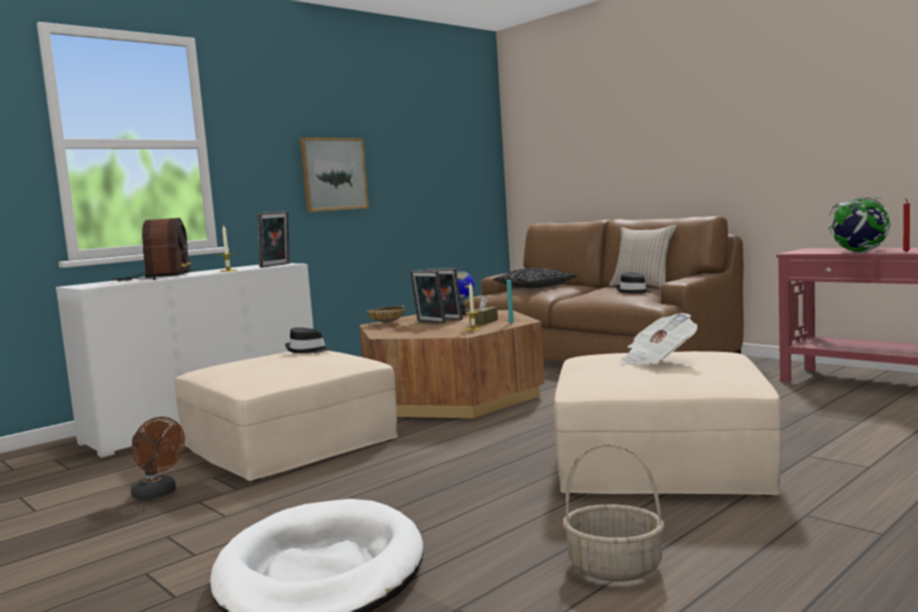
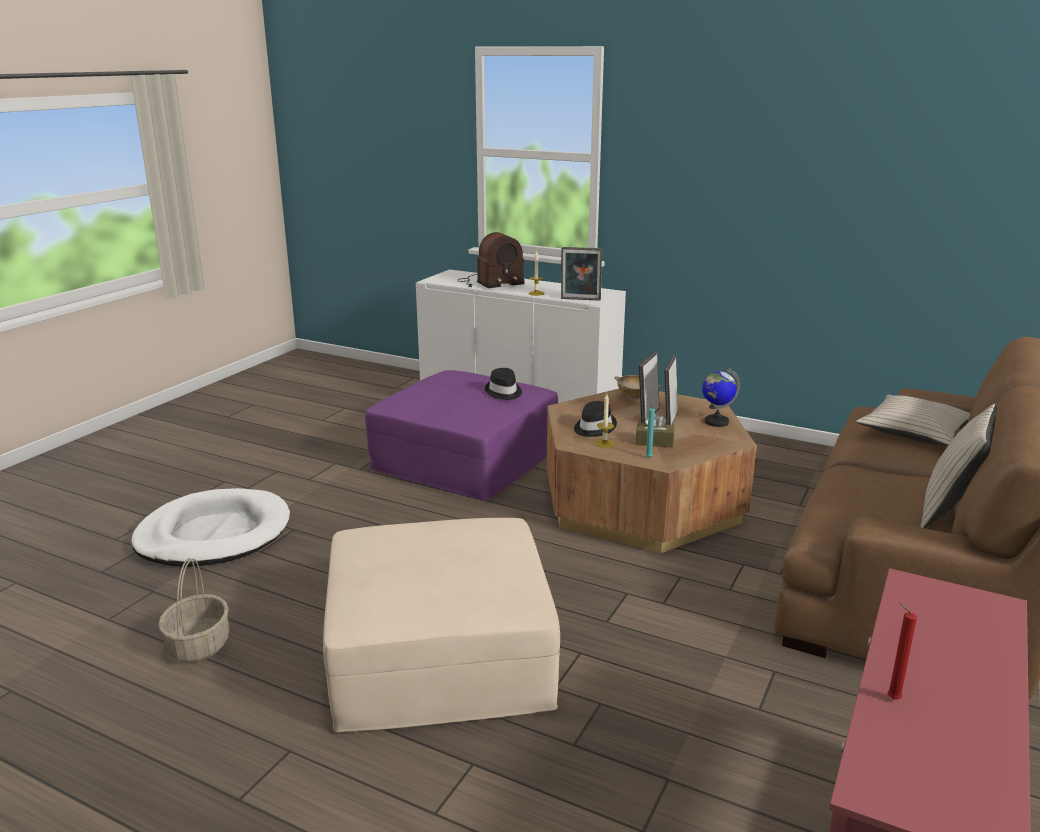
camera: 70 degrees right, 15 degrees up
(158, 494) = (349, 446): brown fan -> none
(289, 443) = (466, 459): beige ottoman -> purple ottoman
(333, 174) = (745, 202): picture -> none
(534, 286) = (914, 431): black pillow -> beige pillow
(633, 291) = (879, 506): black hat -> black hat (594, 428)
(657, 360) = (439, 560): newspaper -> none
(859, 251) = (911, 649): globe -> none

